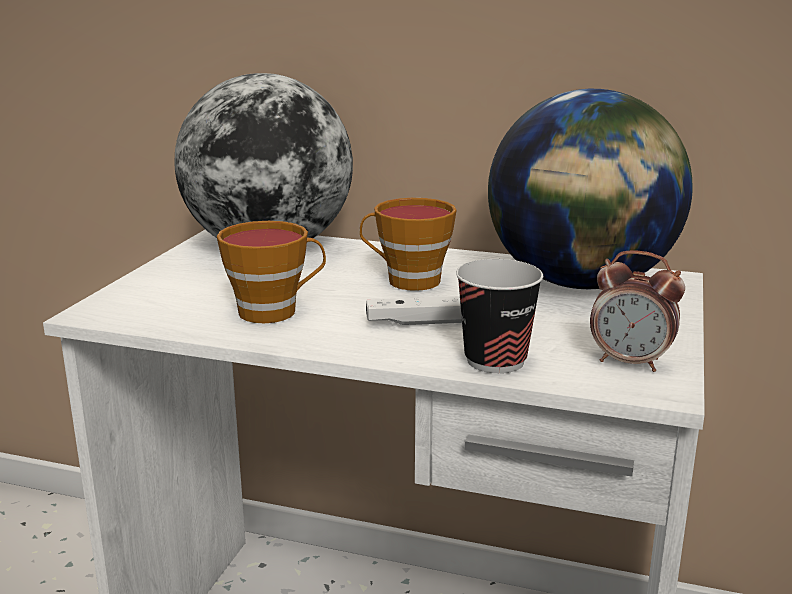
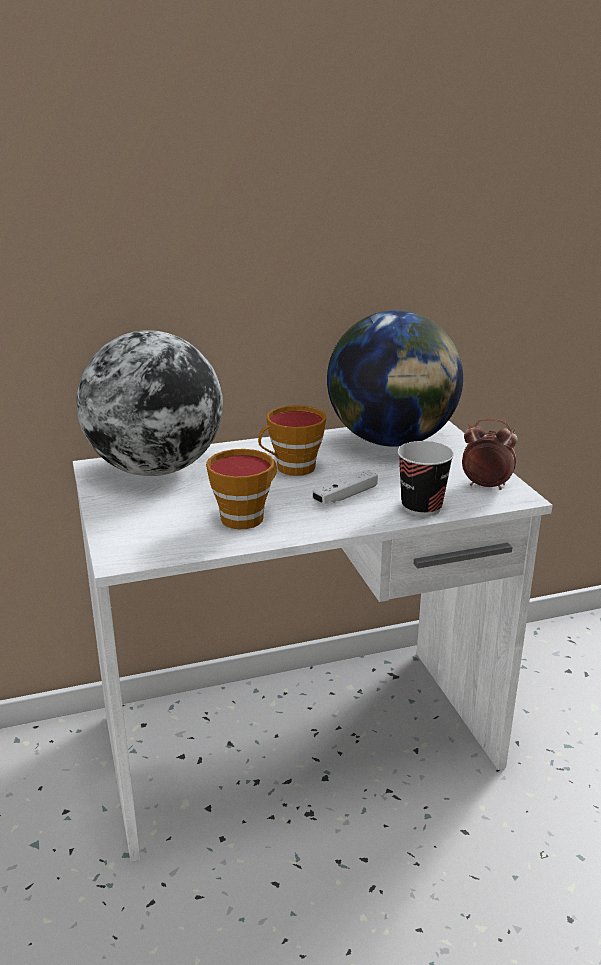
camera: 35 degrees left, 5 degrees up
(630, 362) = (485, 486): alarm clock -> alarm clock turned 150 degrees counterclockwise

